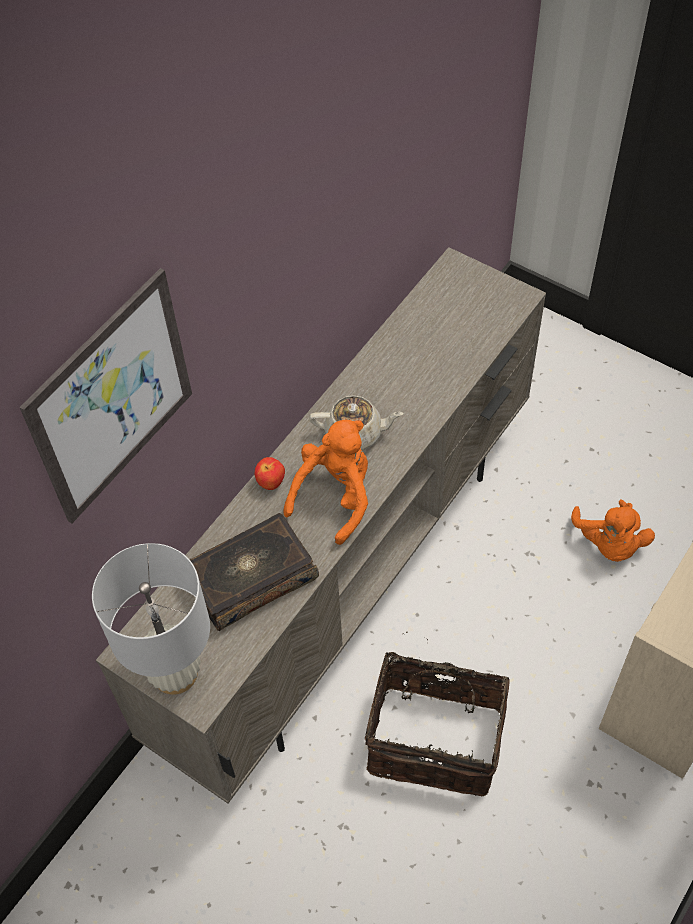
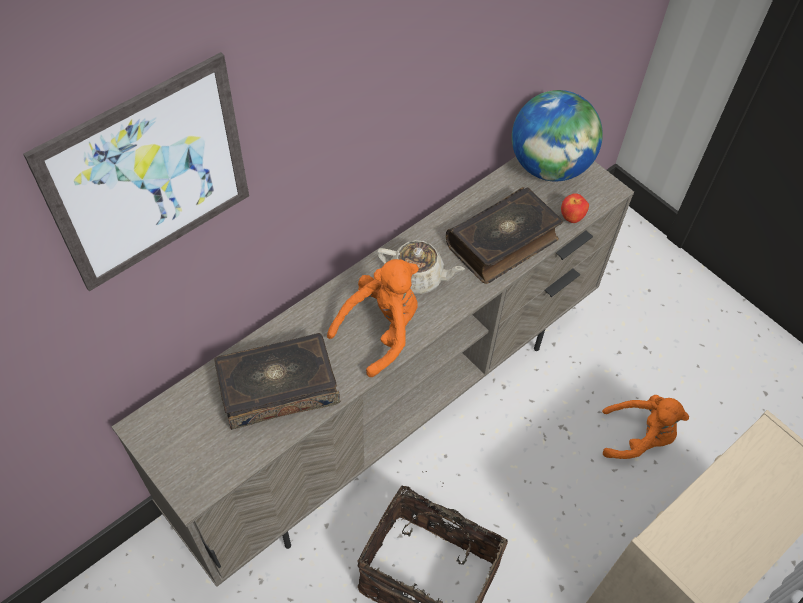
camera: 10 degrees right, 0 degrees up
(174, 673) = (178, 459): white table lamp -> none
(271, 483) = (326, 303): apple -> apple (571, 218)
(430, 377) = (503, 243): none -> book
(454, 287) = (549, 166): none -> globe
(609, 543) = (638, 437): orange plush toy -> orange plush toy turned 90 degrees counterclockwise

